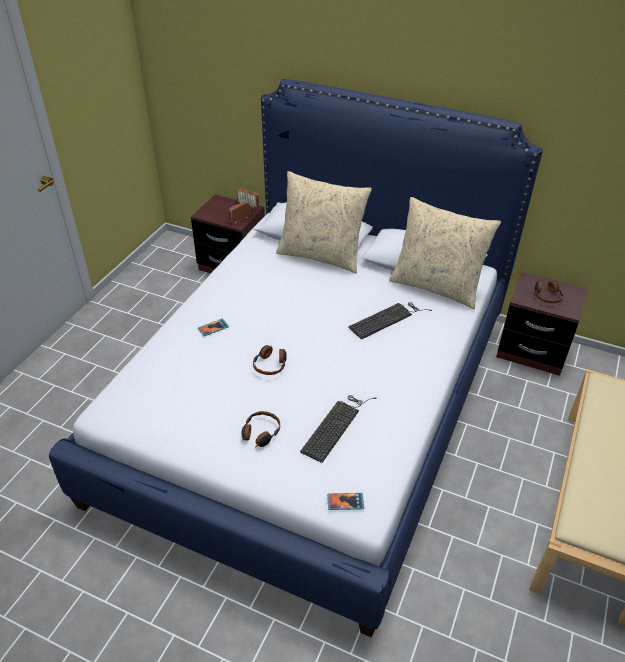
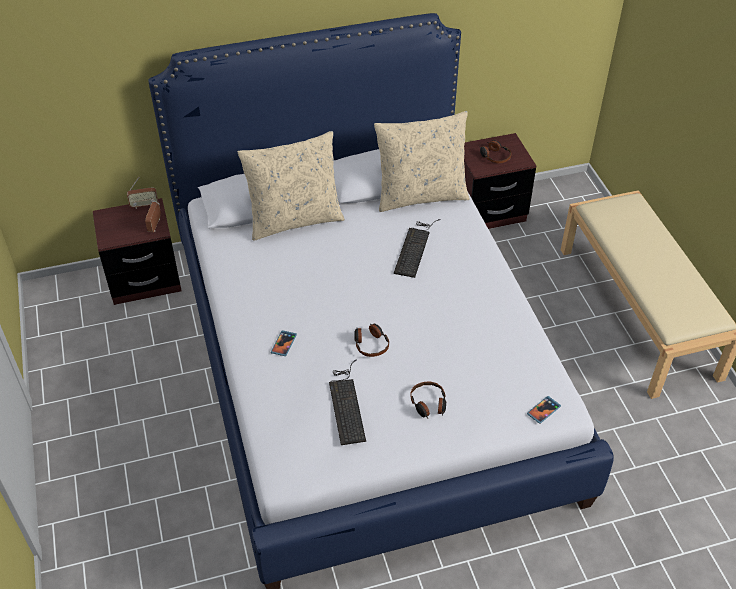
camera: 40 degrees left, 5 degrees up
(336, 425) = (475, 359): keyboard -> keyboard (347, 403)

